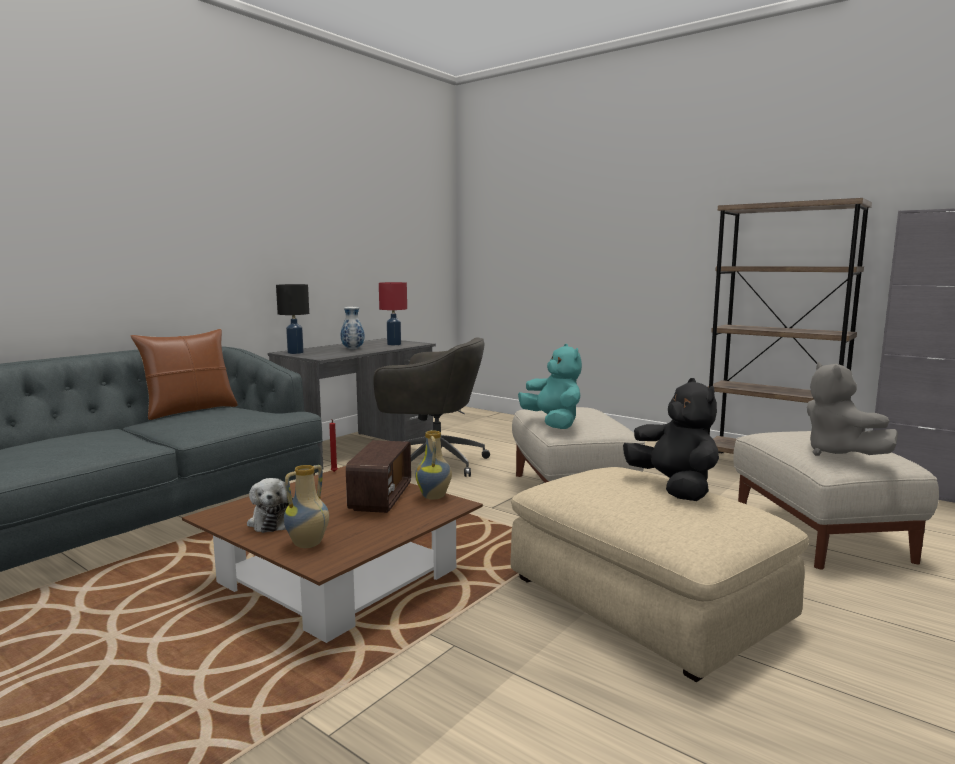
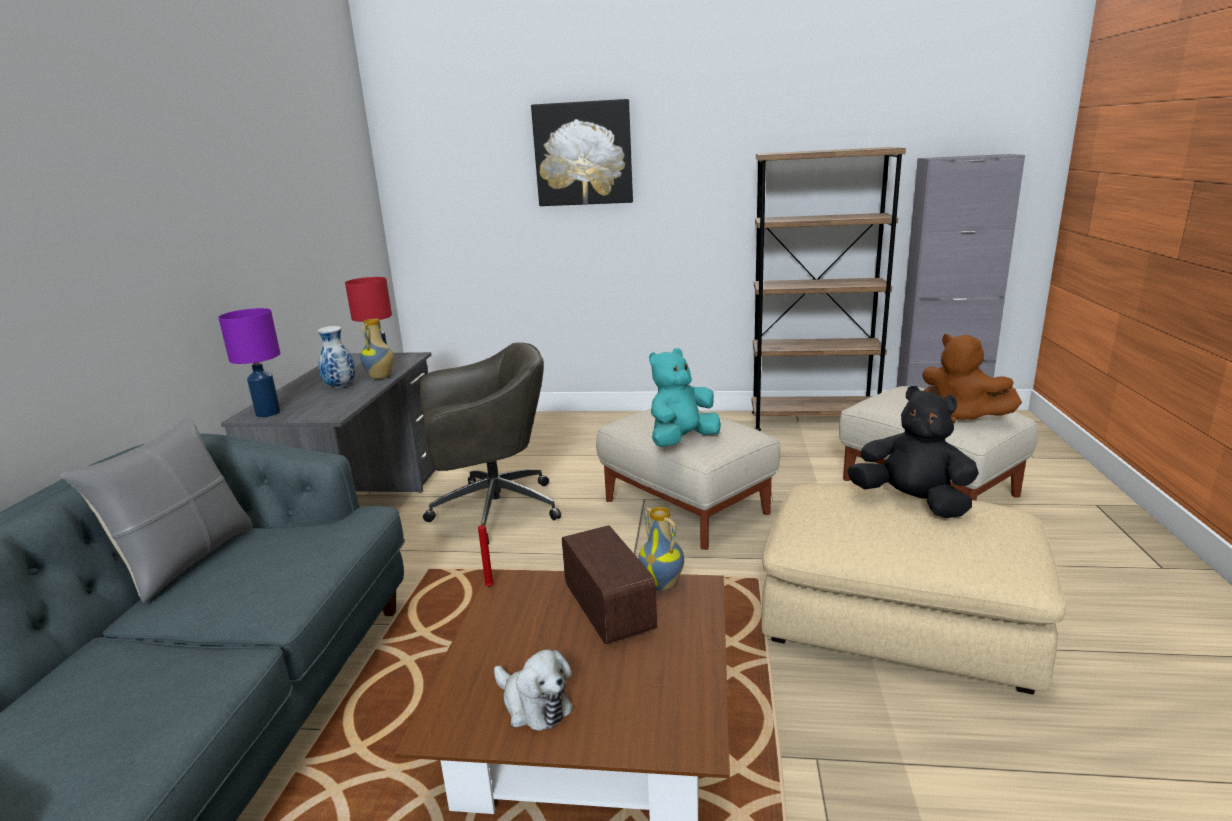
camera: 30 degrees left, 10 degrees up
(190, 411) = (186, 560): brown pillow -> grey pillow
(296, 352) = (269, 413): black table lamp -> purple table lamp
(308, 544) = (634, 722): vase -> vase (381, 377)
(553, 423) = (681, 441): turquoise plush toy -> turquoise plush toy turned 75 degrees counterclockwise
(593, 210) = (583, 154): none -> picture
(838, 453) = (961, 416): grey plush toy -> brown plush toy

